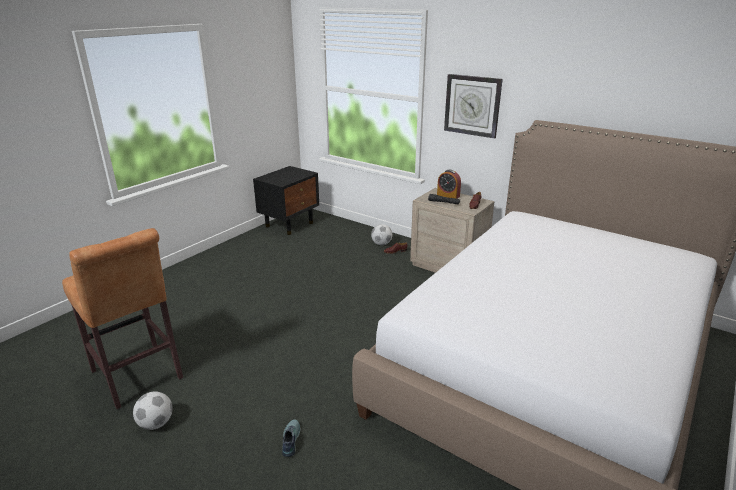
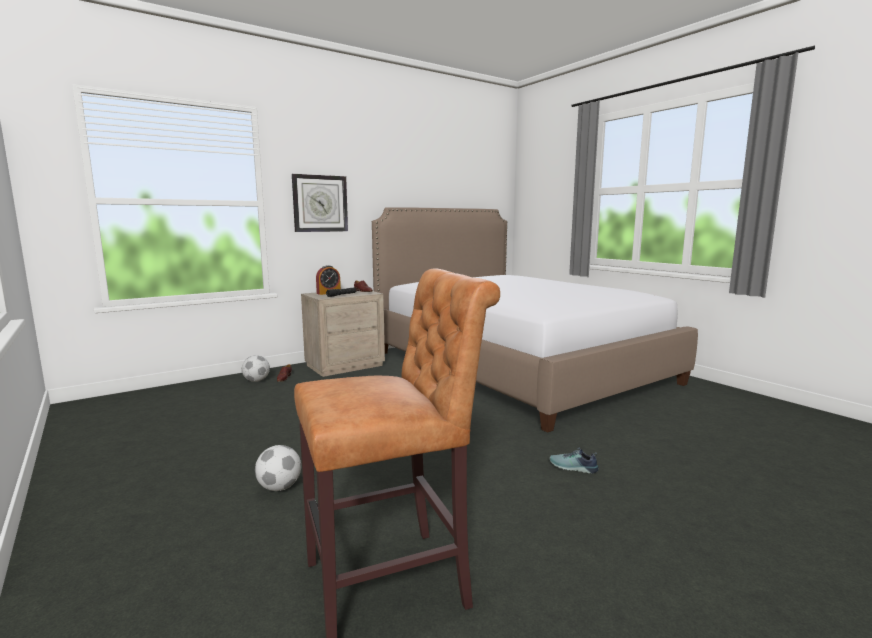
camera: 70 degrees left, 15 degrees down
(156, 423) = (521, 562): football -> football (279, 487)
(290, 224) = (92, 419): black nightstand -> none

